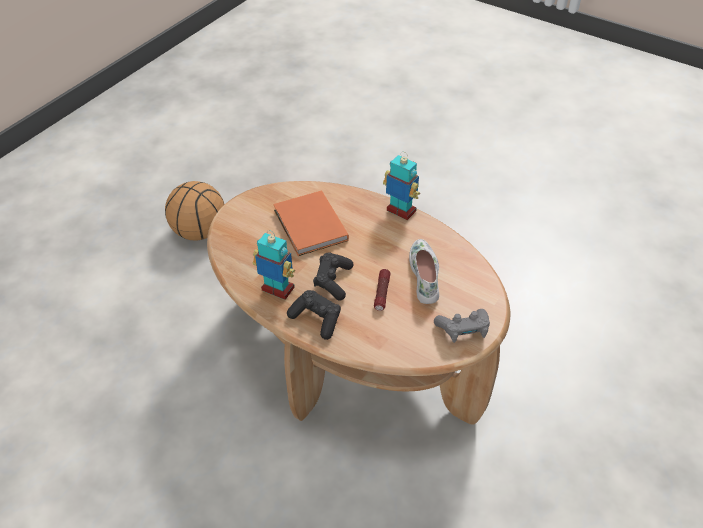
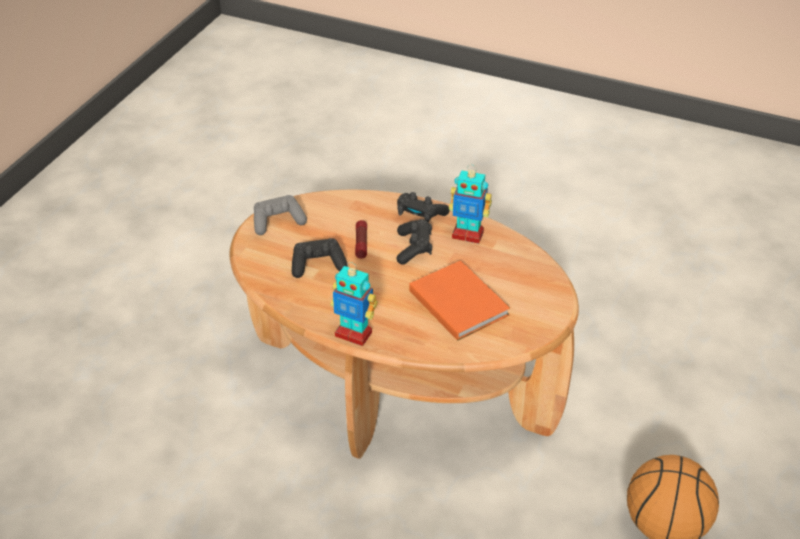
camera: 170 degrees right, 5 degrees down
(425, 275) = (318, 265): white shoe -> black game controller

